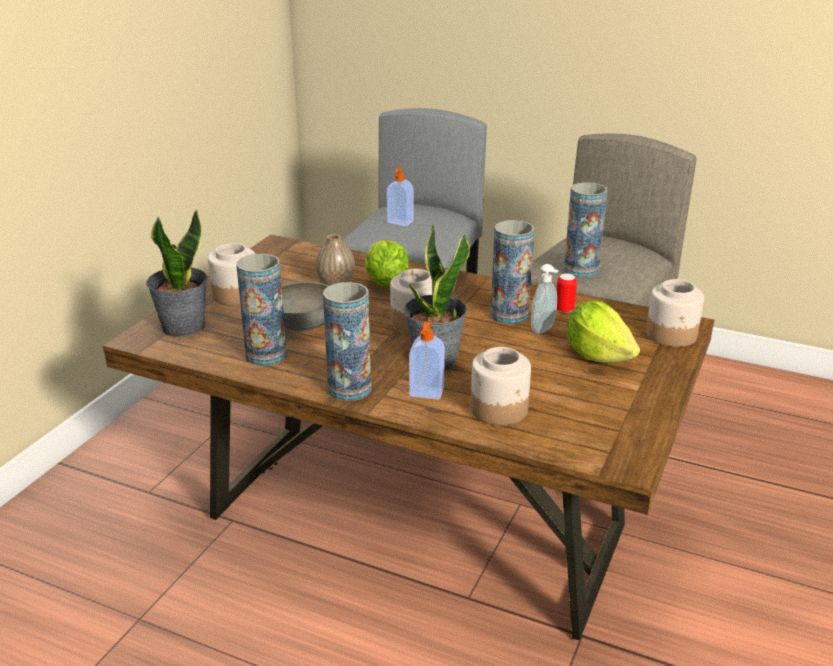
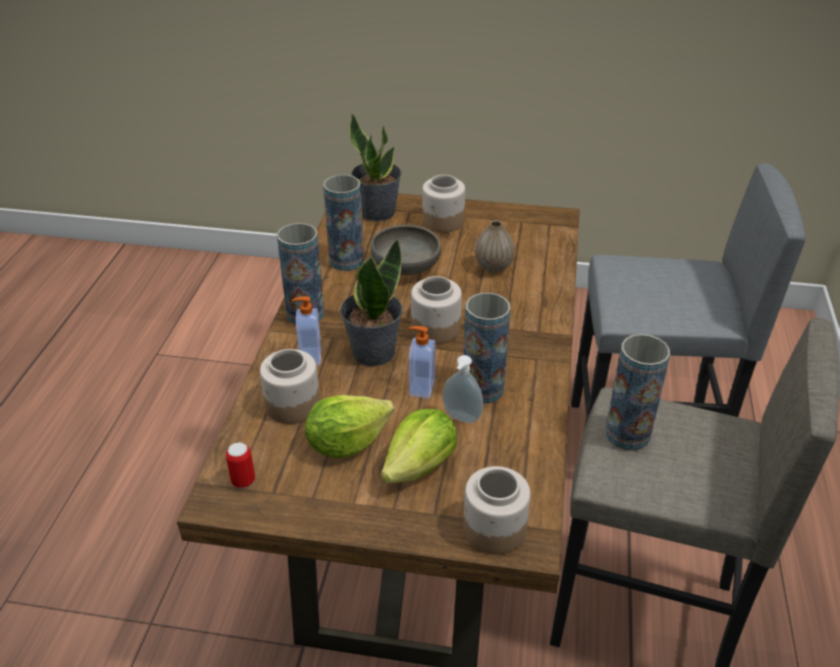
camera: 75 degrees right, 10 degrees up
(385, 283) = (512, 296): lettuce -> lettuce (346, 443)
(400, 222) = (663, 277): soap dispenser -> soap dispenser (420, 387)
(564, 310) = (516, 430): can -> can (243, 481)

